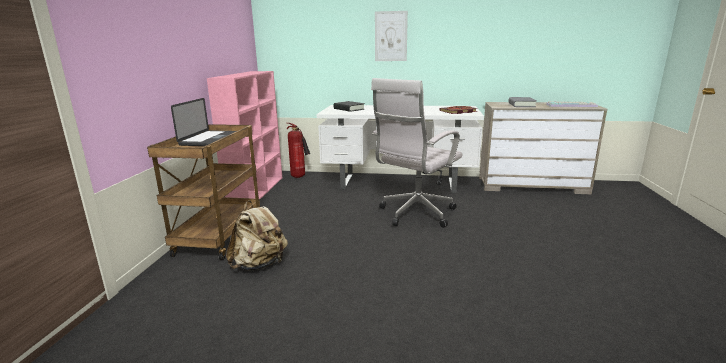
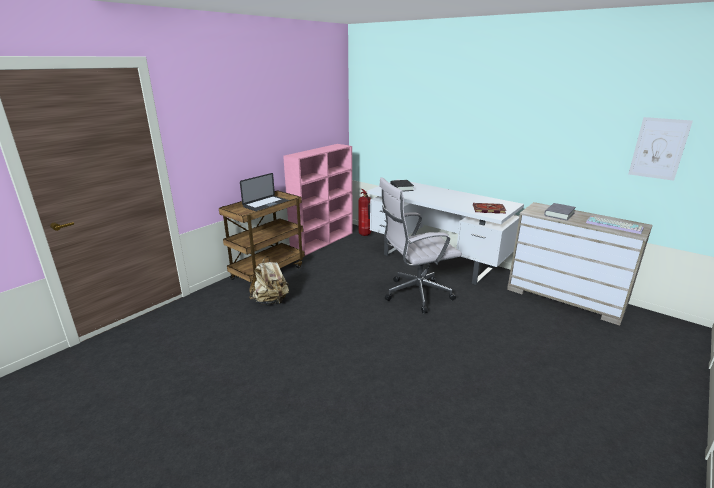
camera: 30 degrees right, 5 degrees up
(391, 36) = (452, 125): picture -> picture (658, 148)

